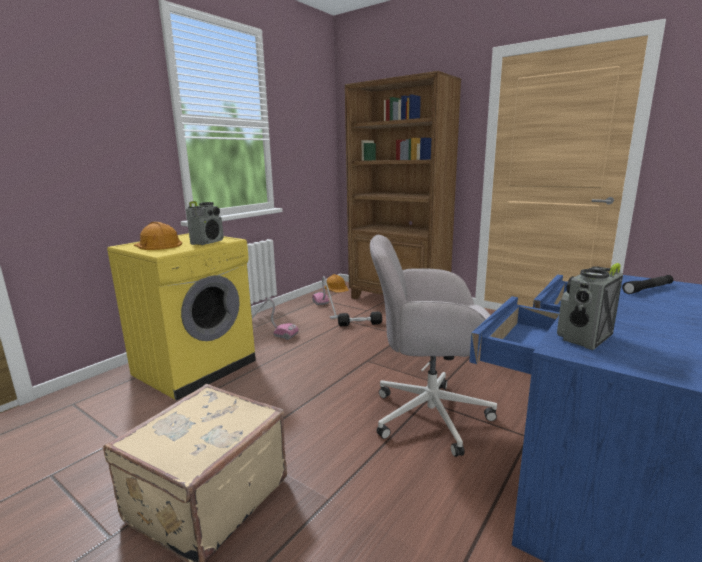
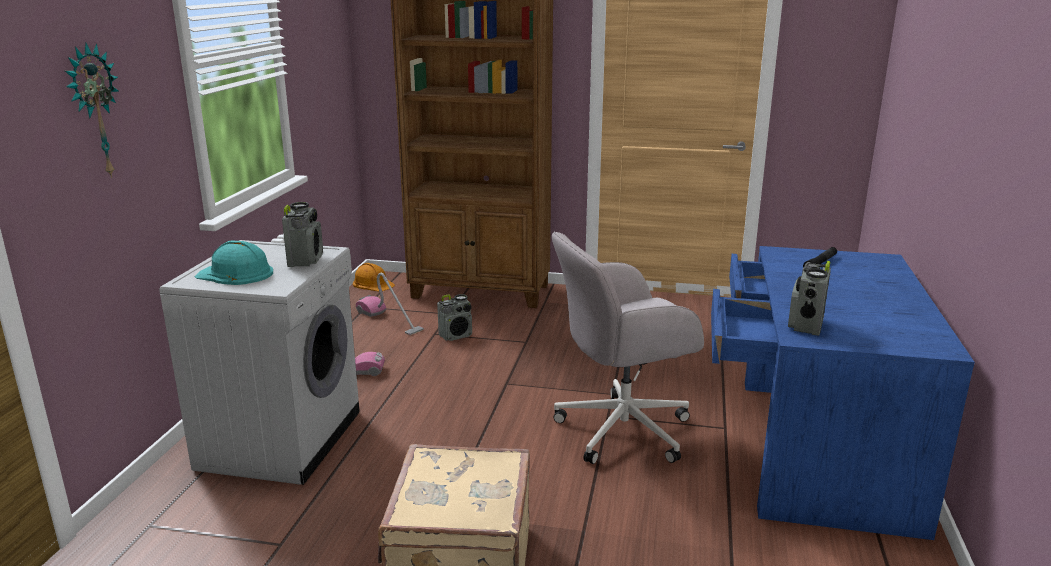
camera: 25 degrees left, 5 degrees up
(81, 130) = (93, 111): none -> wall clock
(157, 245) = (236, 274): orange hard hat -> turquoise hard hat
(197, 368) = (284, 440): yellow washing machine -> white washing machine
(360, 324) = (456, 335): black dumbbell -> radio

